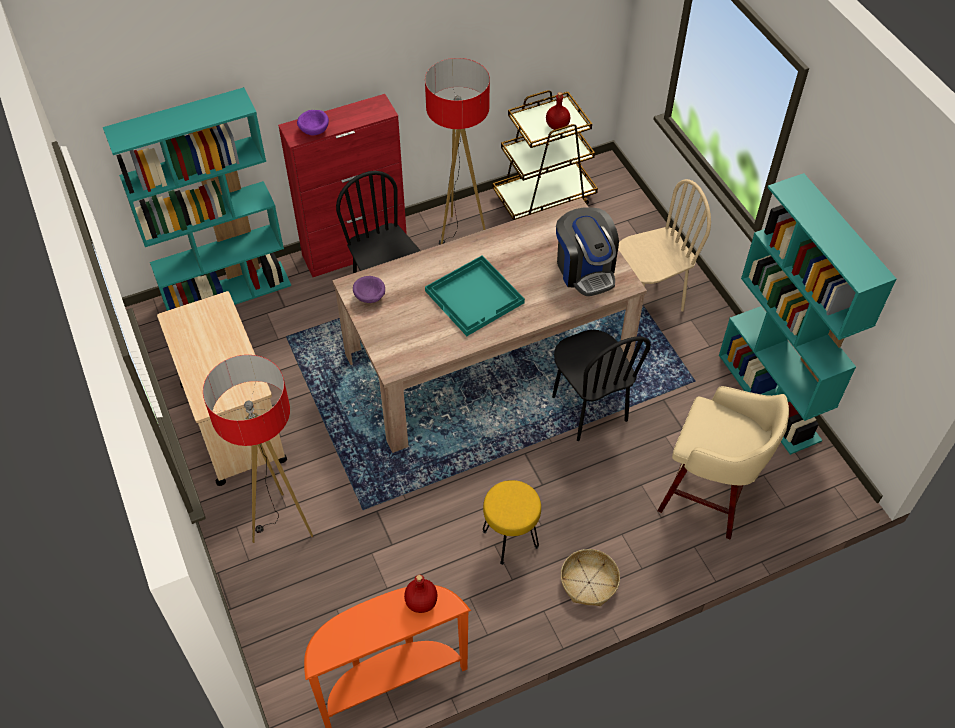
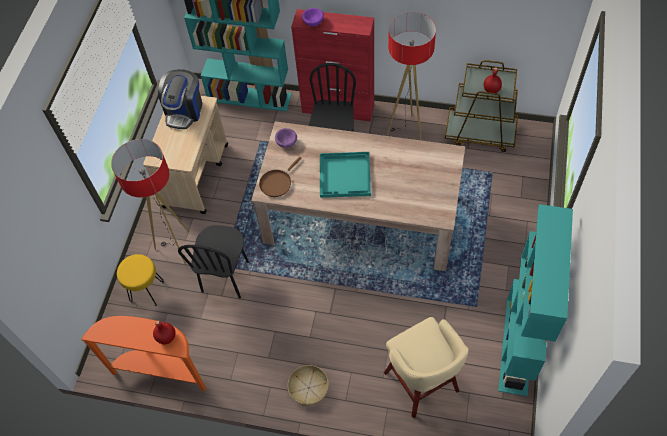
camera: 40 degrees right, 5 degrees up
(399, 347) = (277, 183): none -> brown frying pan
(510, 540) = (285, 334): yellow stool -> yellow stool (147, 292)
(585, 269) = (426, 195): coffee machine -> coffee machine (184, 111)
(588, 409) = (395, 284): black chair -> black chair (226, 277)
(647, 300) = (490, 236): beige chair -> none

